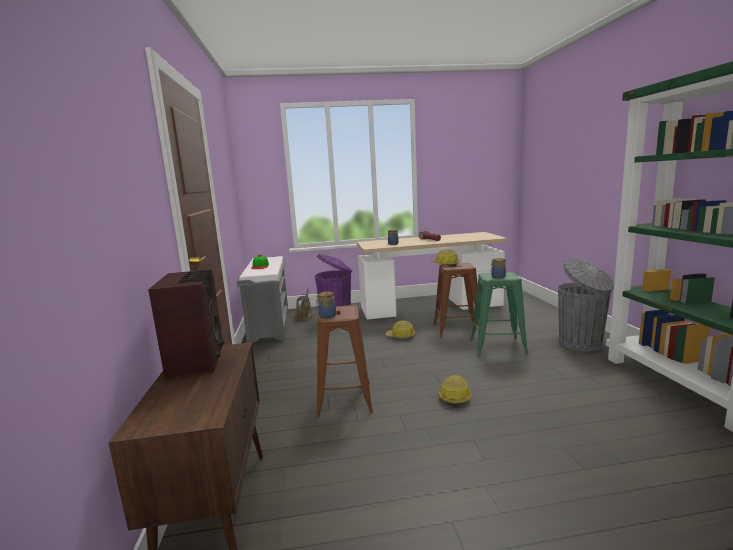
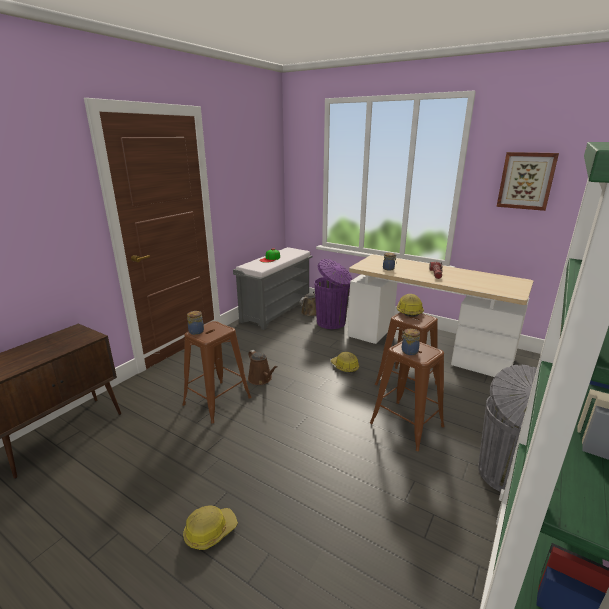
camera: 40 degrees right, 10 degrees up
(198, 360) = (65, 337): radio -> none
(352, 369) = (261, 379): none -> brown watering can
(455, 396) = (281, 448): hard hat -> hard hat (210, 531)
(460, 162) = (526, 181): none -> picture
(497, 347) = (406, 424): green stool -> brown stool

